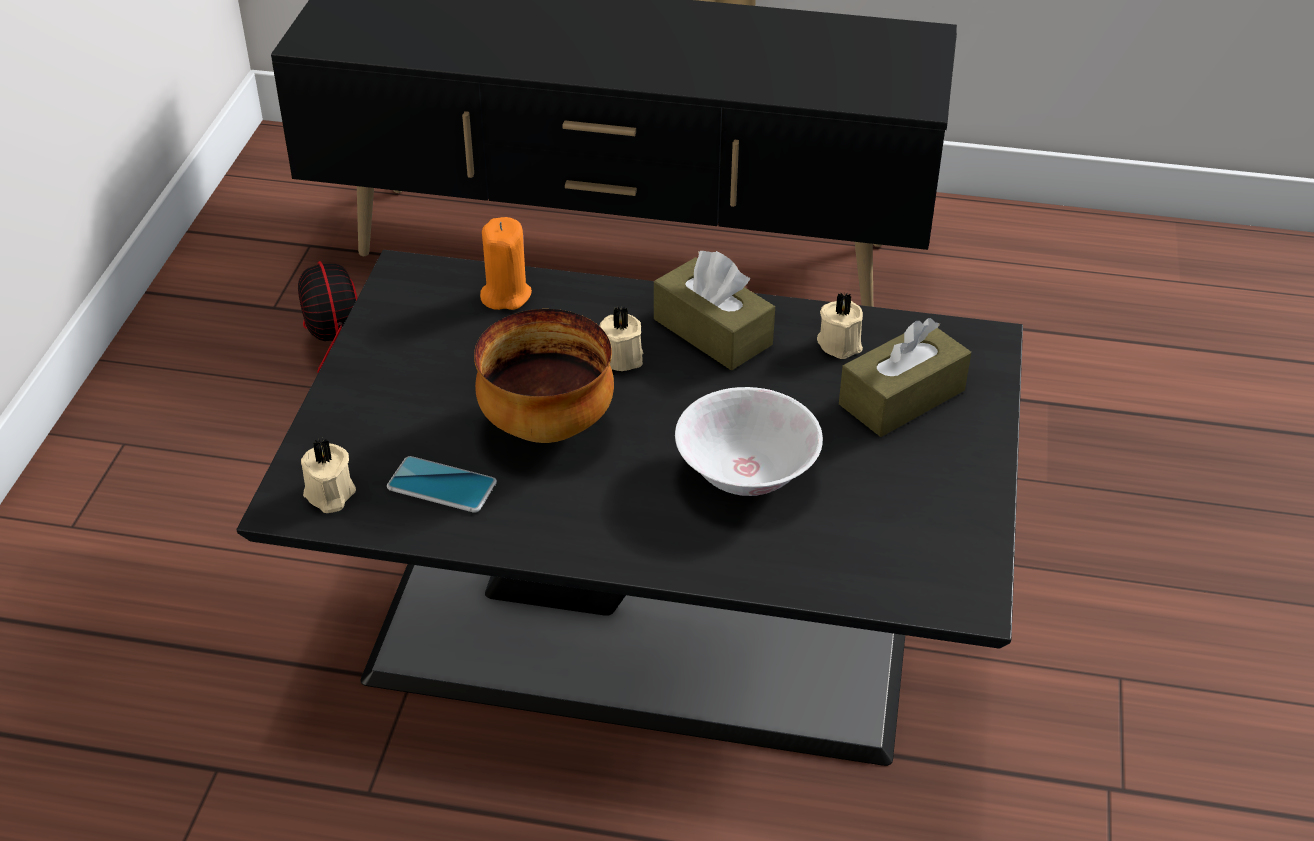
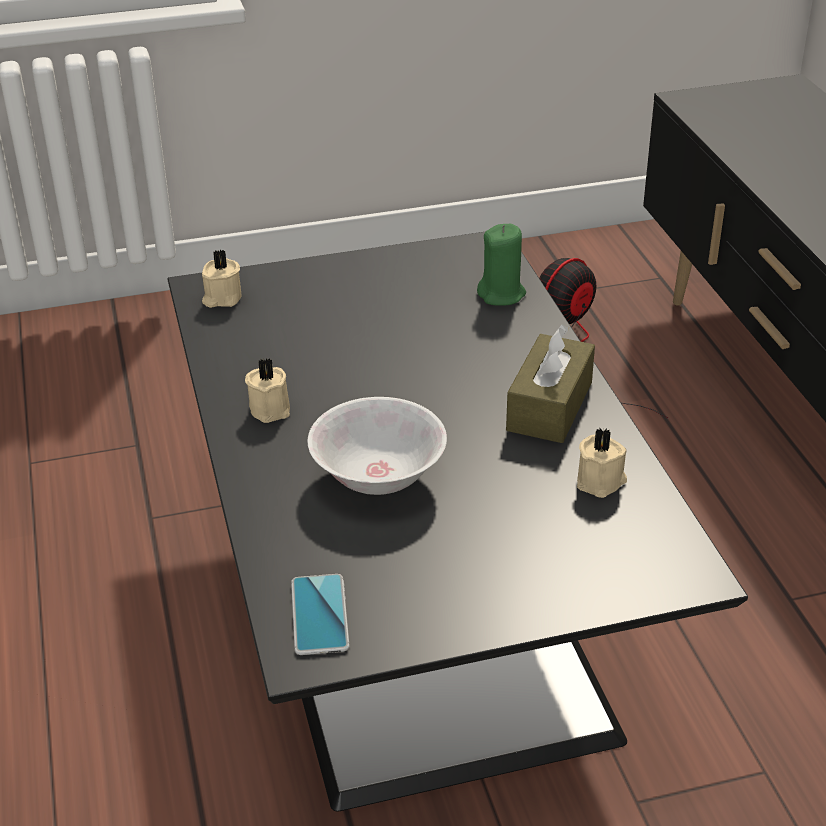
camera: 65 degrees right, 5 degrees down
(442, 485) = (262, 339): phone -> phone (319, 615)
(505, 295) = (501, 294): orange candle -> green candle
(547, 425) = (363, 362): bowl -> none
(619, 357) = (474, 370): beige candle -> beige candle (271, 408)
(901, 397) = (555, 540): brown tissue box -> none

